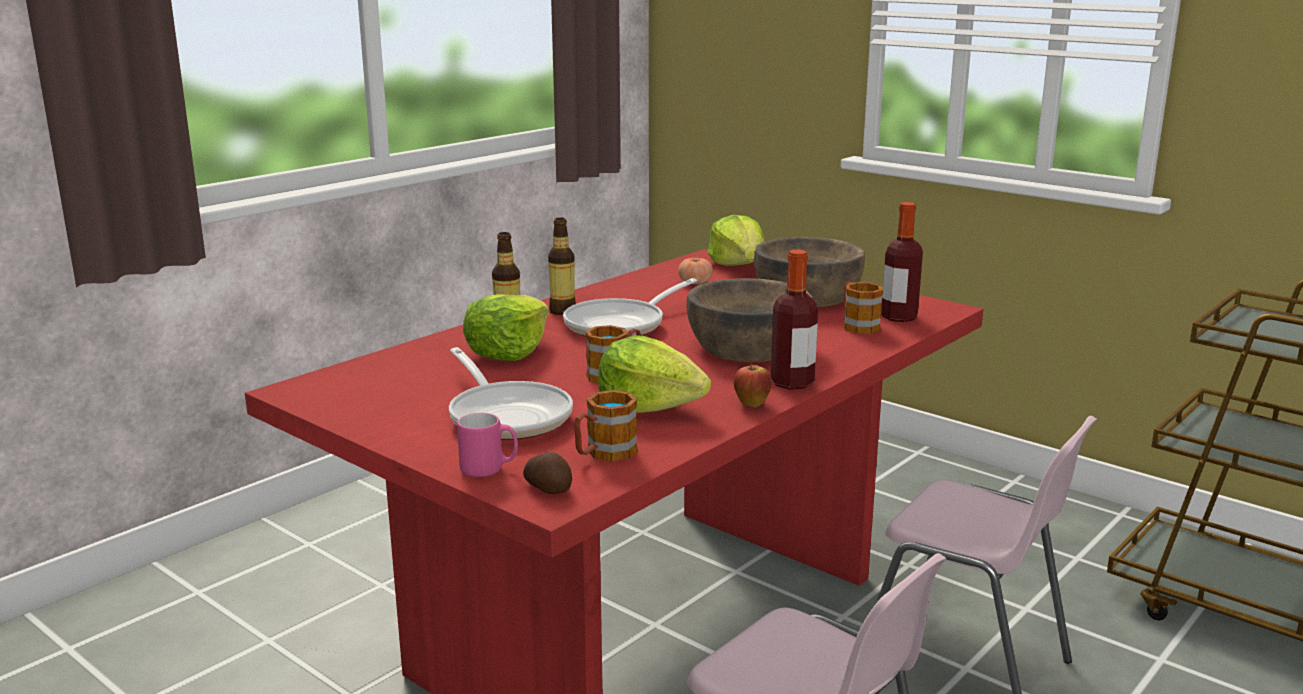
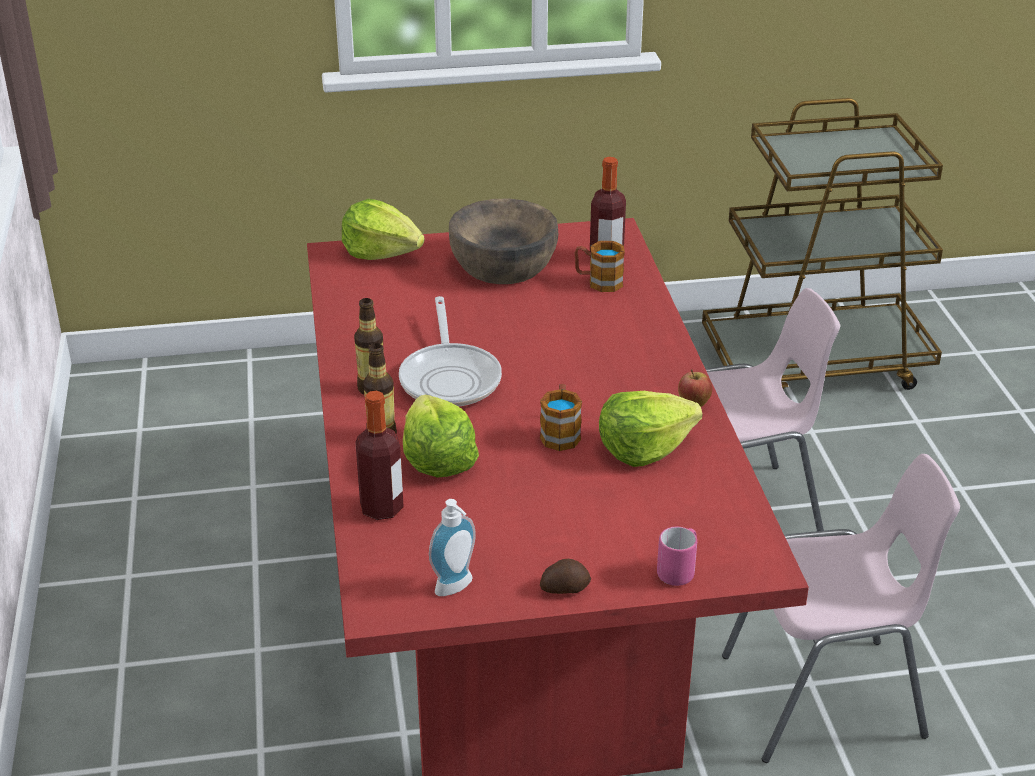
camera: 50 degrees left, 15 degrees up
(350, 404) = (457, 588): none -> soap dispenser
(507, 416) = (583, 520): frying pan -> none
(549, 488) = (741, 558): potato -> potato (564, 588)
(604, 454) = (708, 508): mug -> none
(695, 282) = (395, 293): tomato -> none
(748, 346) = (579, 347): brown bowl -> none
(792, 383) = (675, 368): bottle -> bottle (382, 508)

